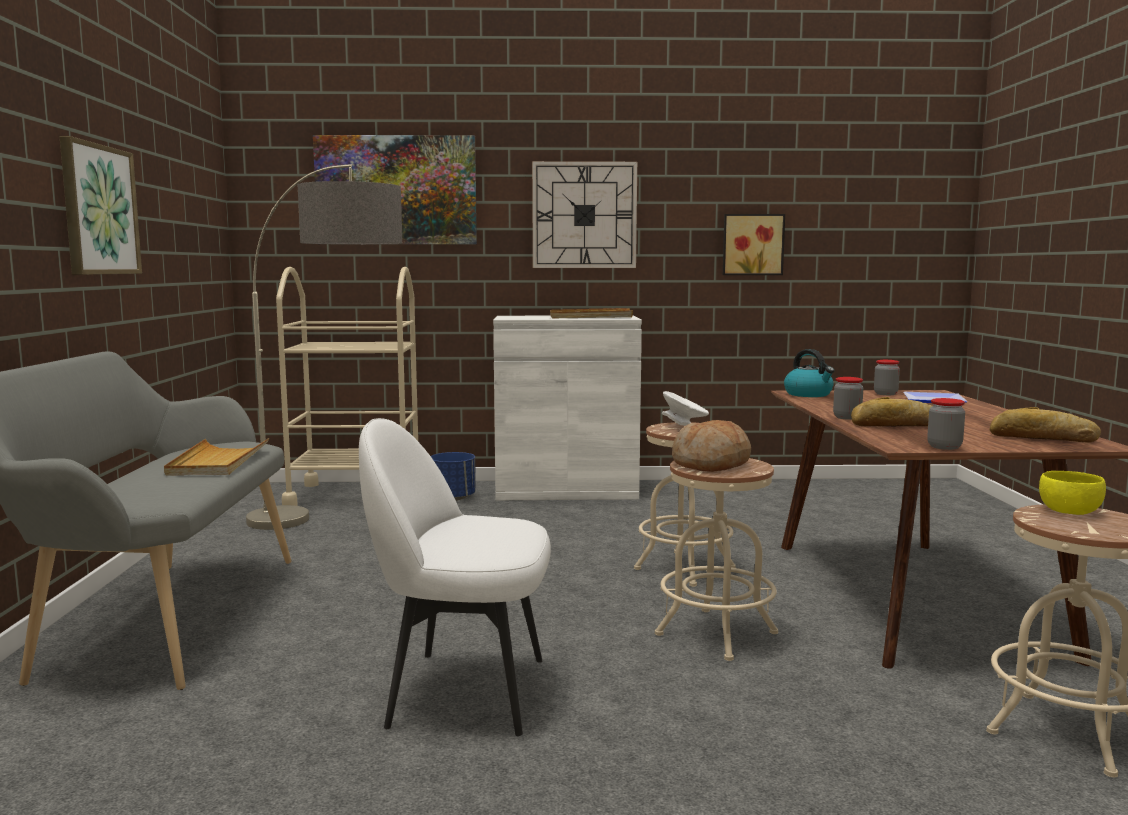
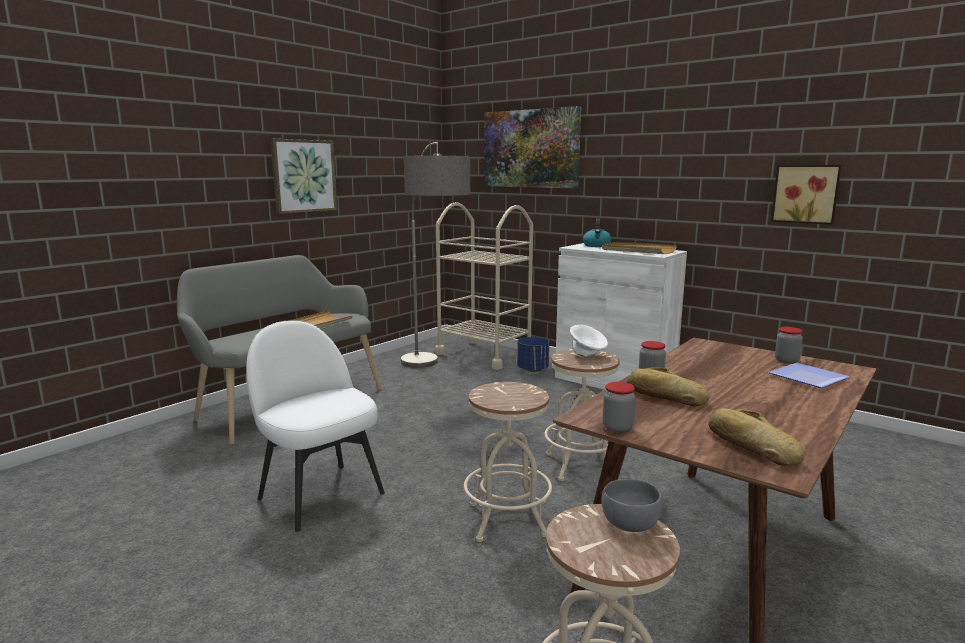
camera: 40 degrees right, 5 degrees up
(584, 215) = (656, 166): wall clock -> none
(711, 464) = (504, 392): bread -> none
(809, 394) = (709, 347): kettle -> kettle (597, 245)
(1069, 511) = (629, 523): yellow bowl -> grey bowl

